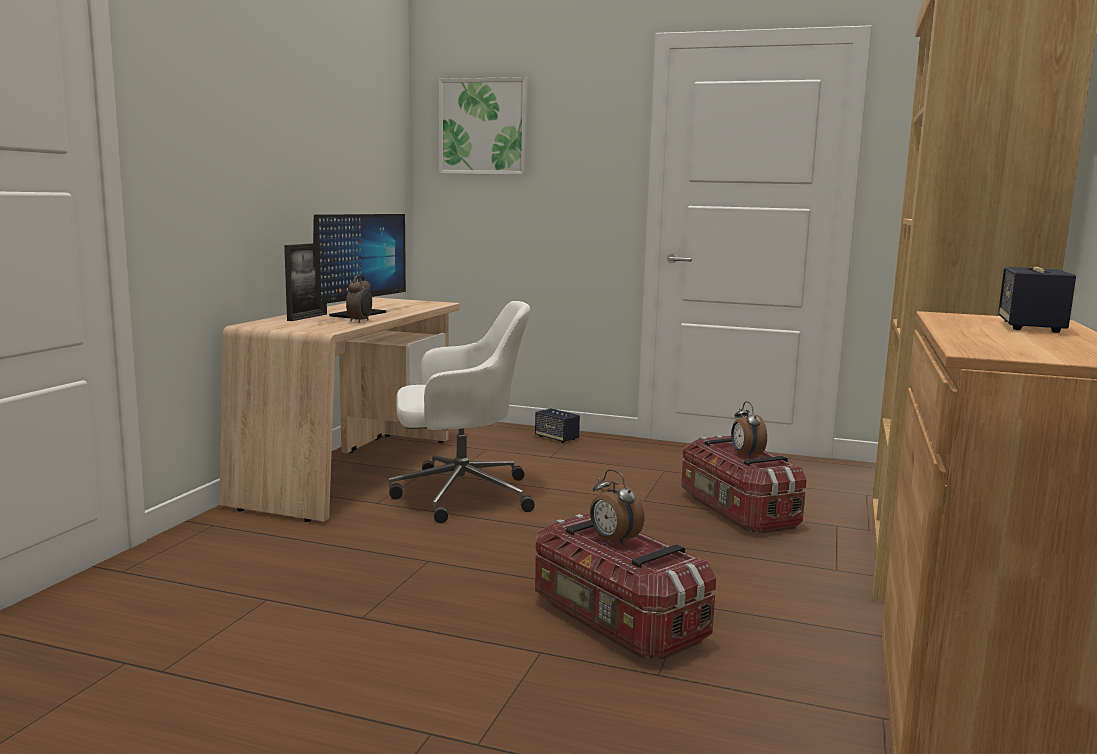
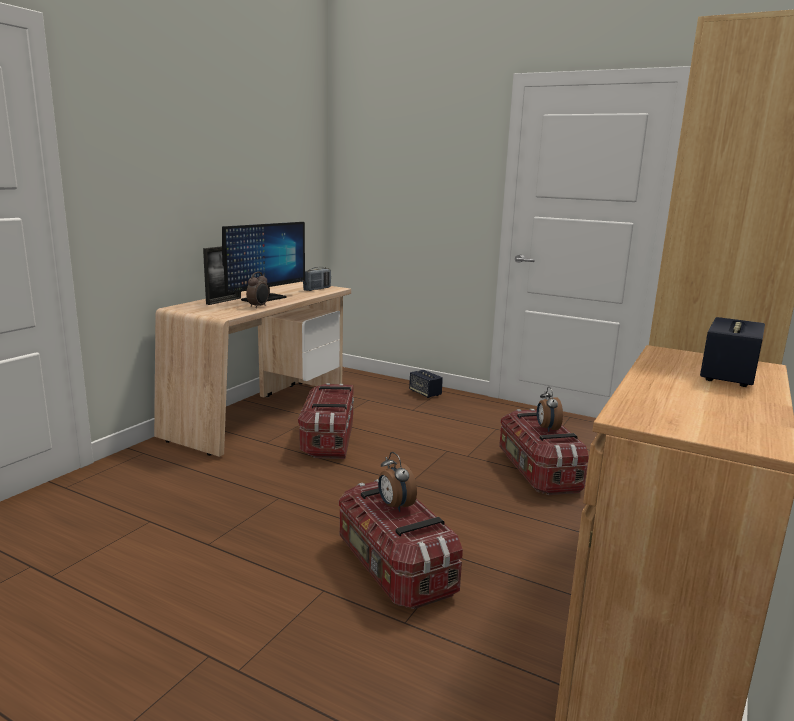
camera: 10 degrees right, 5 degrees up
(417, 304) = (317, 289): none -> radio
(459, 494) = (328, 439): white office chair -> storage box
(484, 127) = (381, 149): picture -> none

